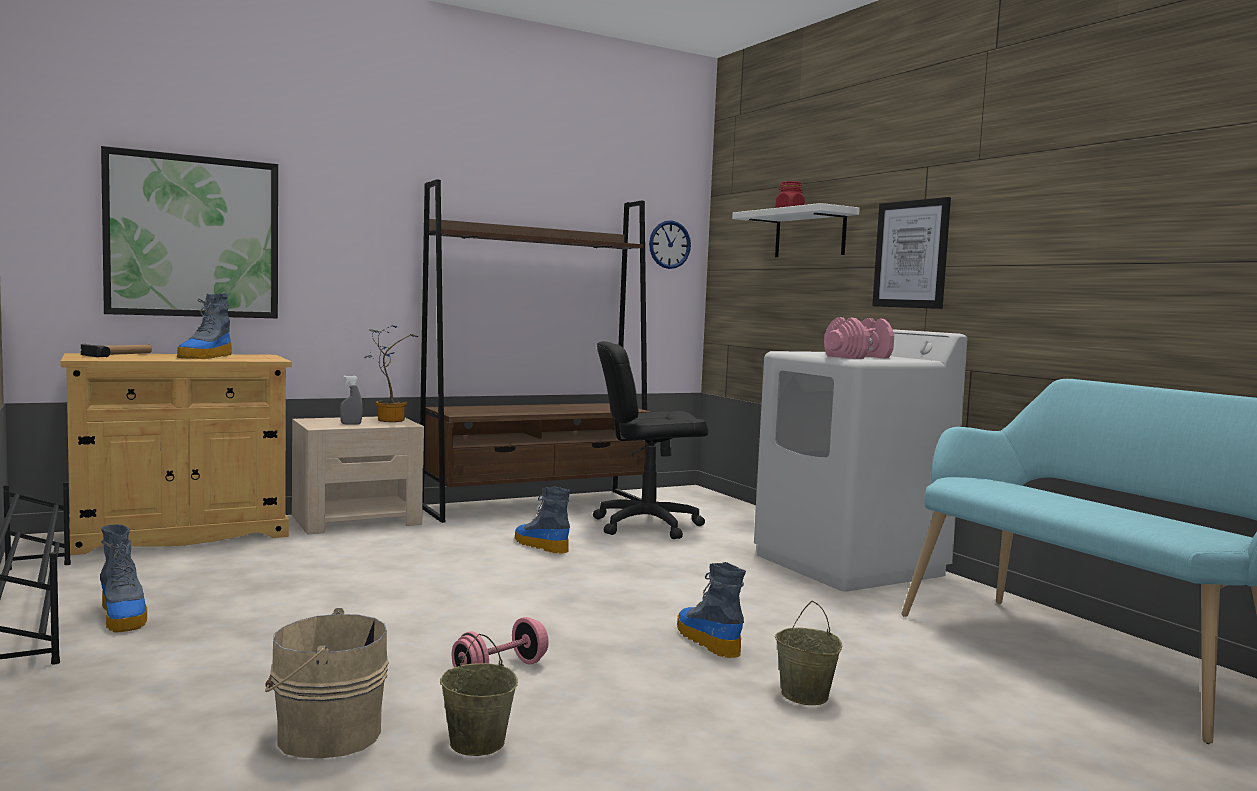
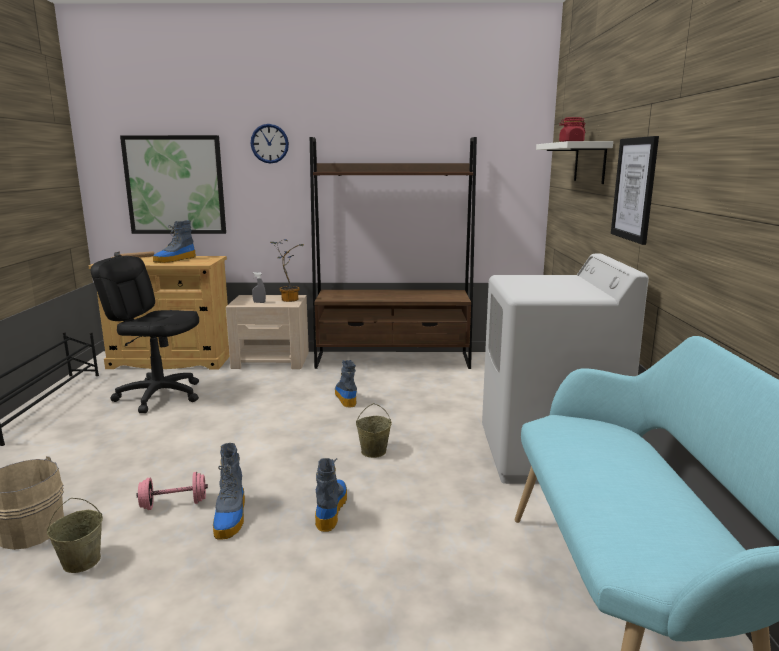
camera: 30 degrees right, 10 degrees up
(123, 617) = (68, 418): boot -> boot (231, 517)
(646, 525) = (442, 389): black office chair -> black office chair (159, 396)
(669, 244) = (513, 167): wall clock -> wall clock (269, 143)
(805, 696) = (321, 584): beige bucket -> beige bucket (373, 452)
(858, 357) = (539, 290): pink dumbbell -> none

